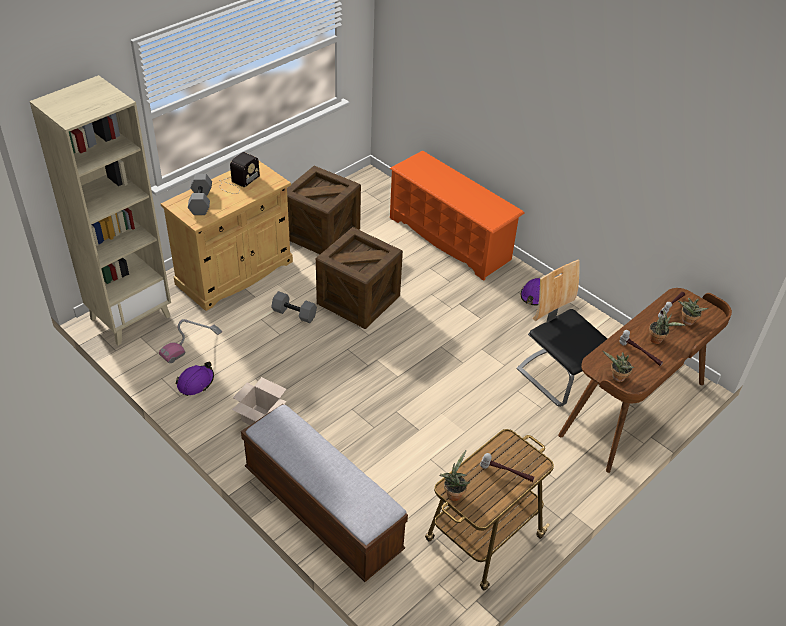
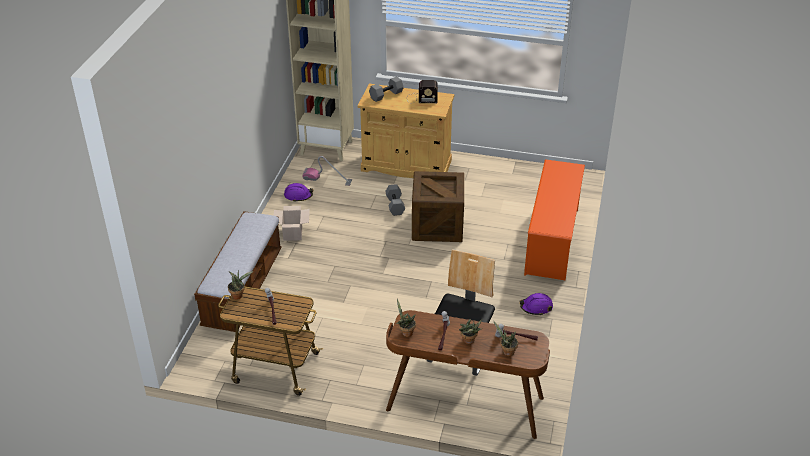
camera: 60 degrees right, 5 degrees down
(321, 233) = (486, 182): crate -> none

